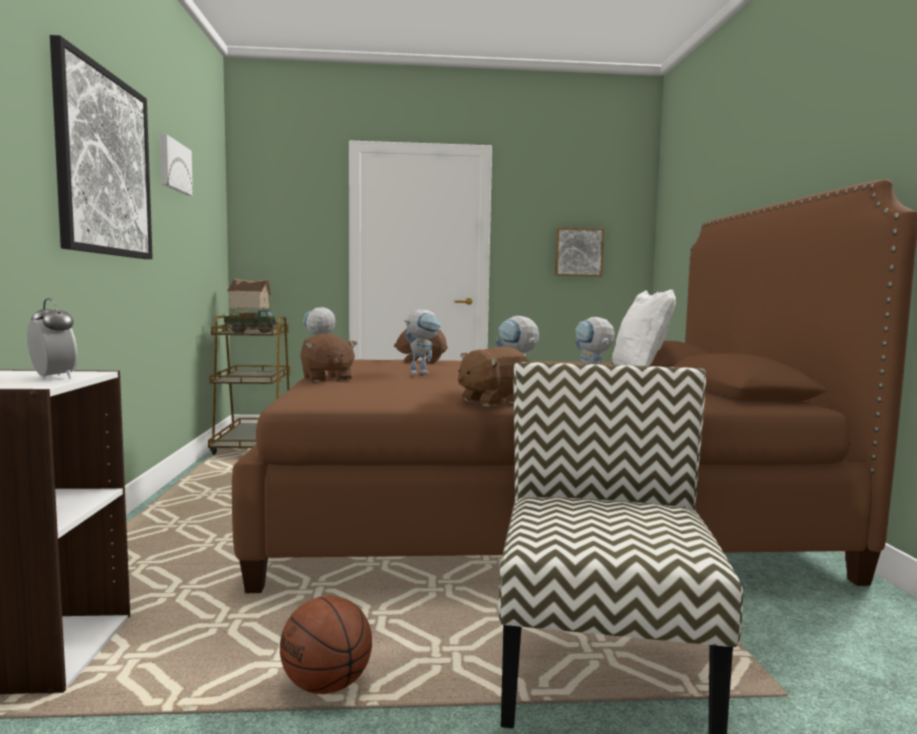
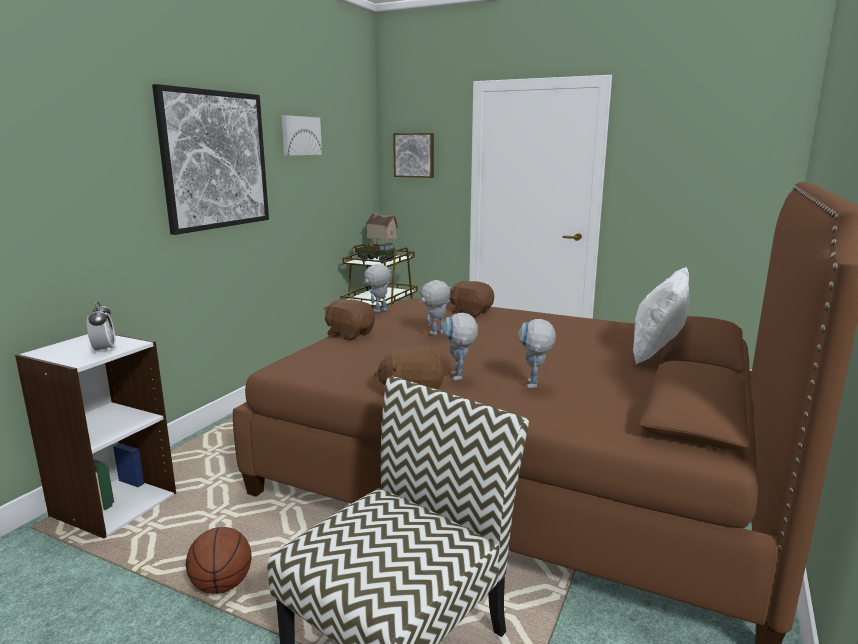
camera: 30 degrees right, 10 degrees up
(326, 379) = (350, 334): brown plush toy -> brown plush toy turned 120 degrees clockwise
(422, 373) = (434, 334): toy robot -> toy robot turned 150 degrees clockwise
(578, 252) = (703, 188): picture -> picture (414, 155)

